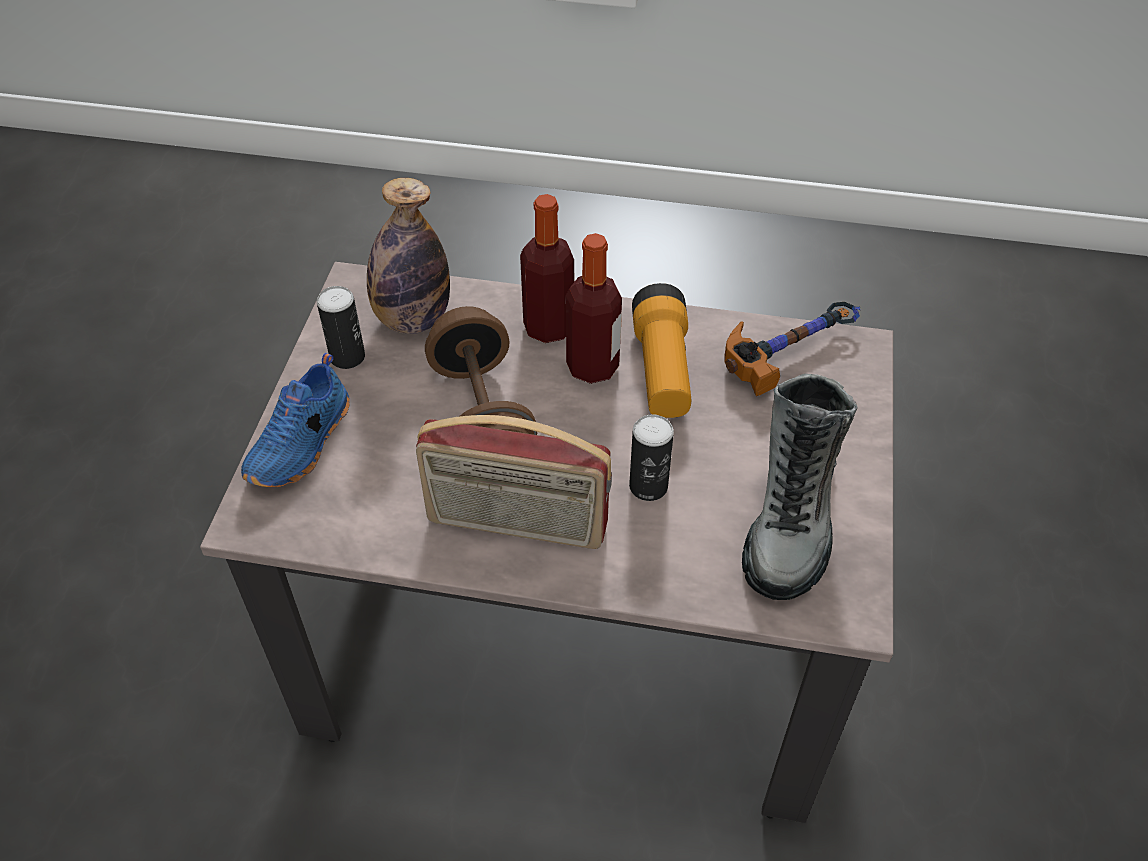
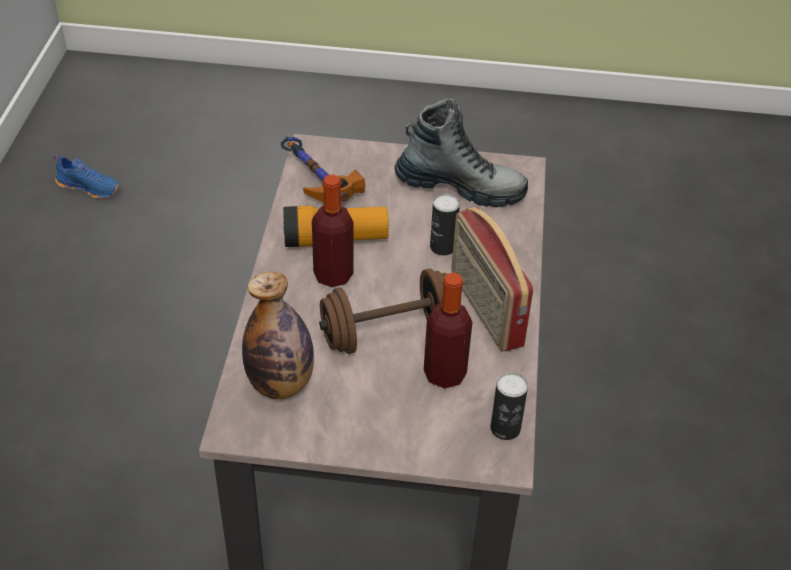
camera: 95 degrees left, 5 degrees down
(303, 444) = (425, 438): blue shoe -> blue shoe (90, 187)
(347, 357) = (326, 422): can -> can (505, 428)
(516, 525) = (484, 309): radio -> radio turned 150 degrees clockwise
(548, 327) = (290, 300): bottle -> bottle (444, 374)

